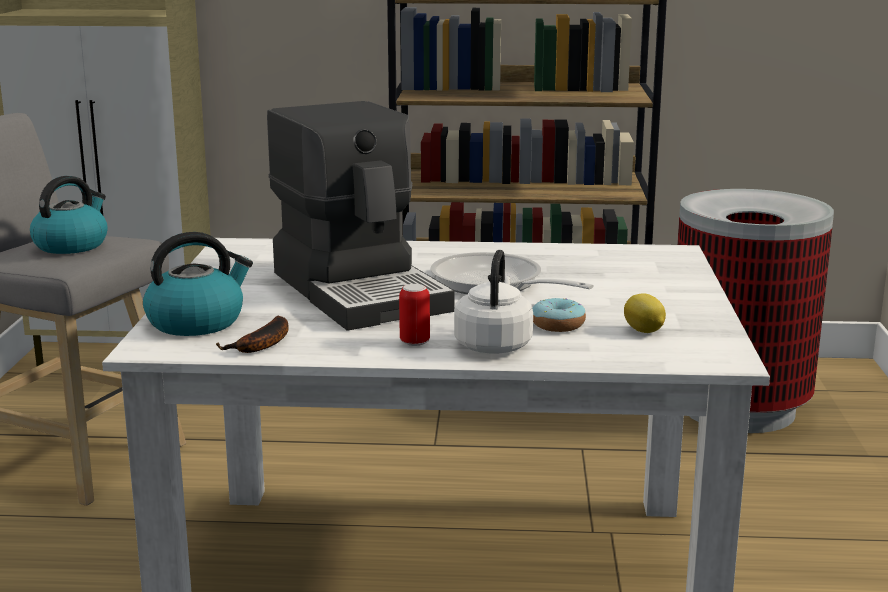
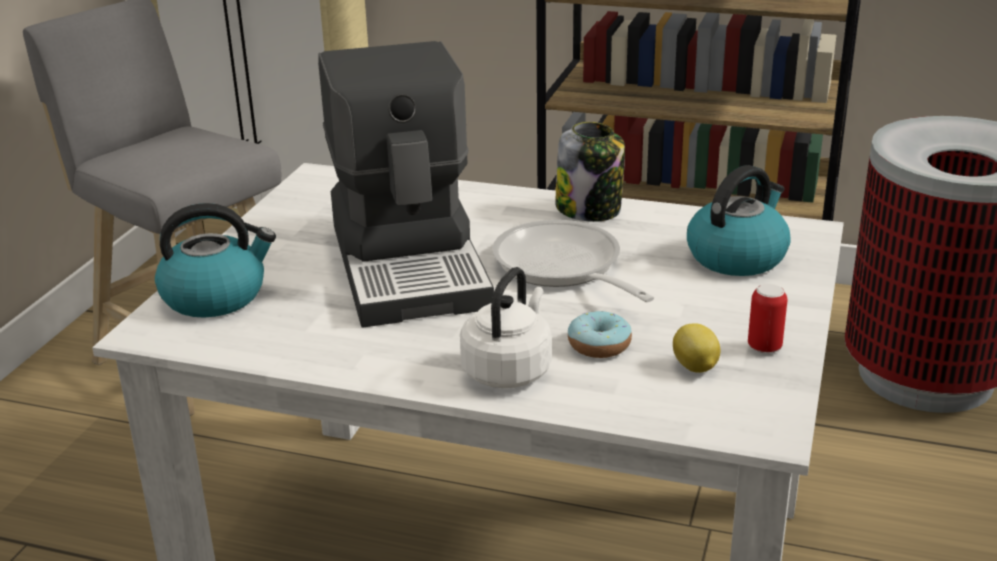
camera: 15 degrees right, 10 degrees up
(71, 245) = (177, 151): kettle -> kettle (737, 256)
(262, 345) = (262, 340): banana -> none
(414, 342) = (424, 355): can -> can (764, 347)
(490, 250) = (589, 209): none -> jar

